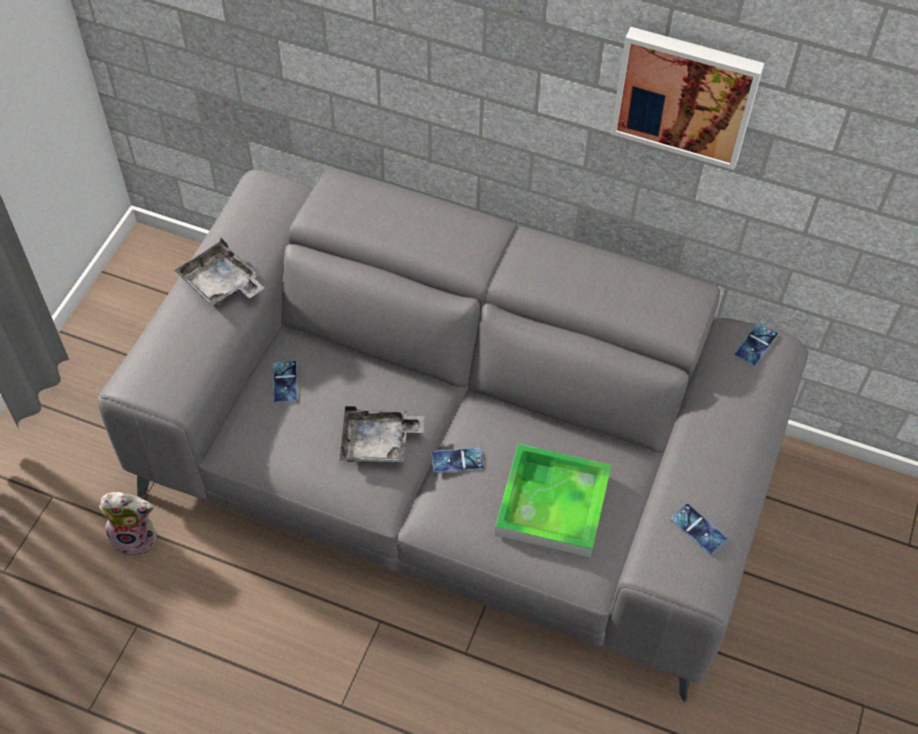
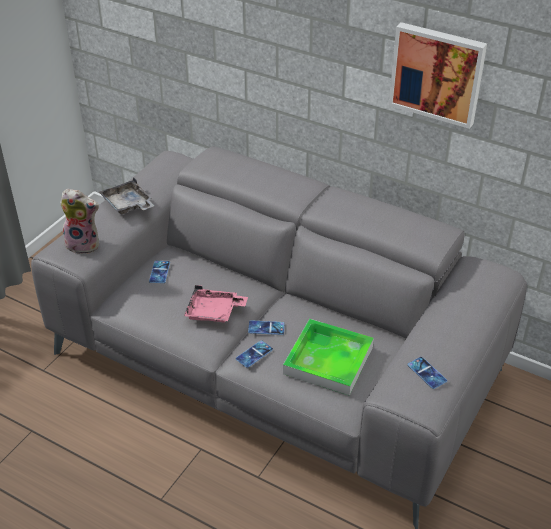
camera: 10 degrees right, 15 degrees down
(136, 537) = (46, 378): plush toy -> plush toy (84, 244)
(378, 443) = (214, 312): grey tray -> pink tray
(756, 344) = (487, 271): phone -> phone (254, 354)

